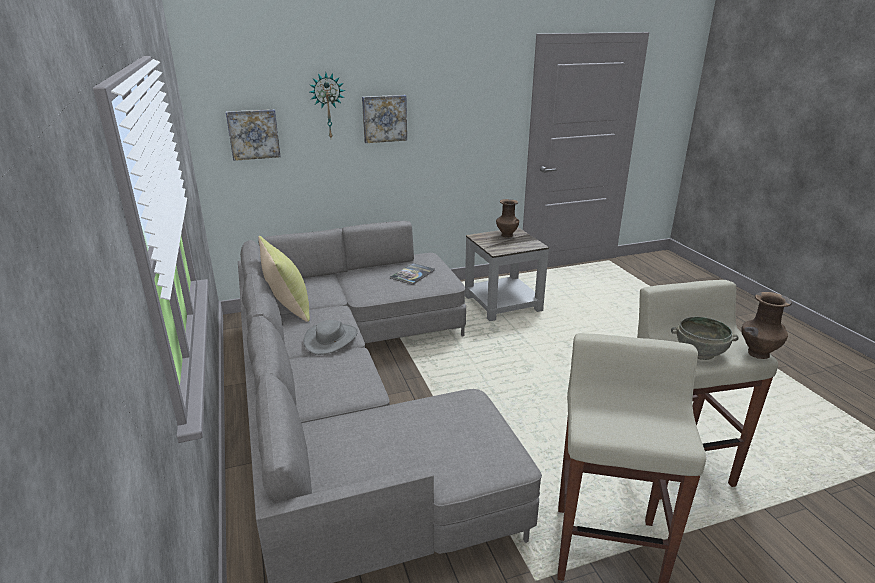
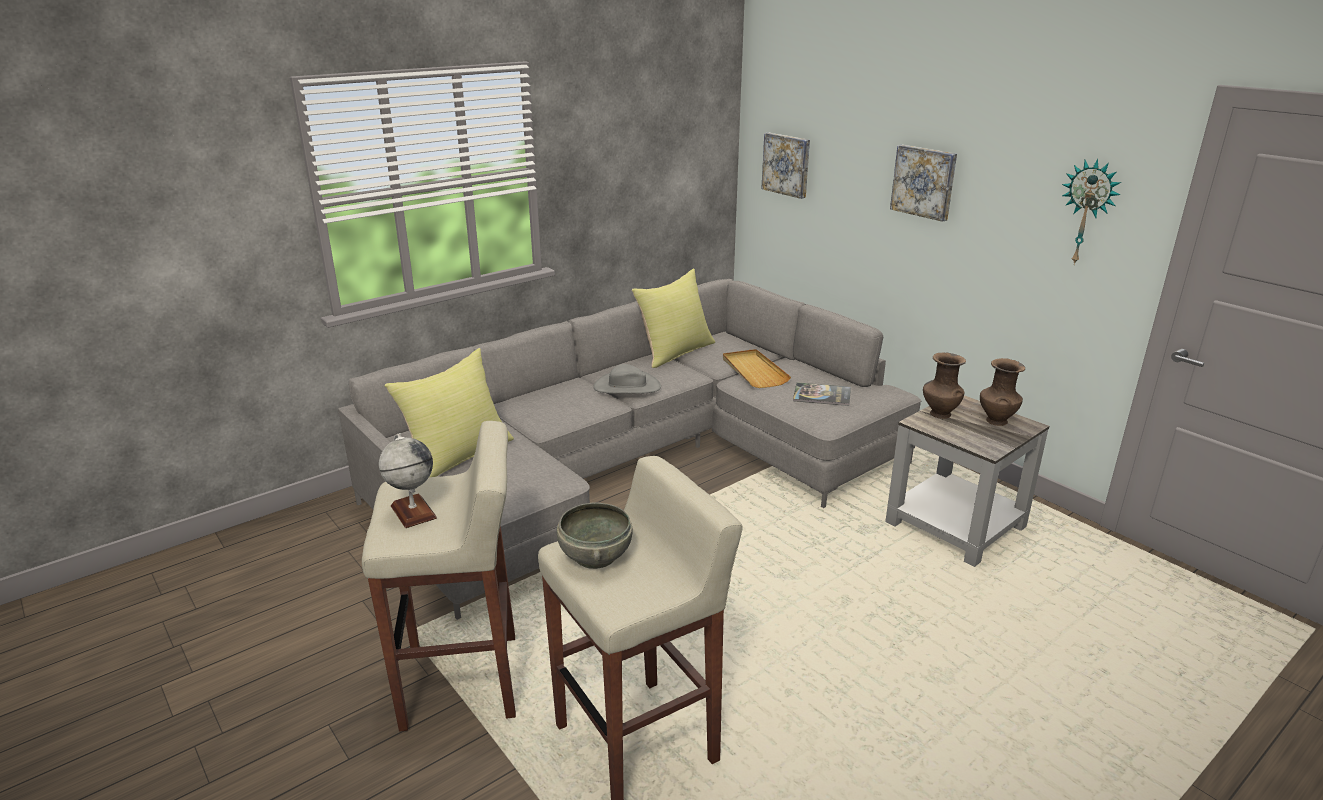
camera: 70 degrees right, 0 degrees up
(327, 106) = (862, 148): wall clock -> wall clock (1087, 212)
(355, 286) = (754, 371): none -> beige tray
(394, 449) = (458, 456): none -> yellow pillow
(636, 424) = (413, 512): none -> globe
(757, 354) = (615, 608): brown vase -> brown vase (939, 414)

